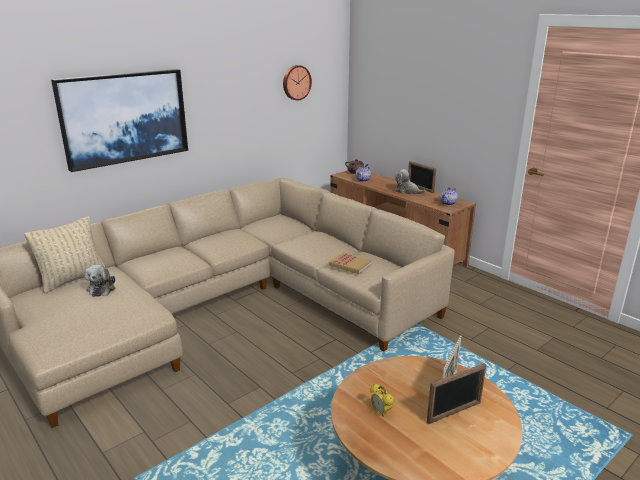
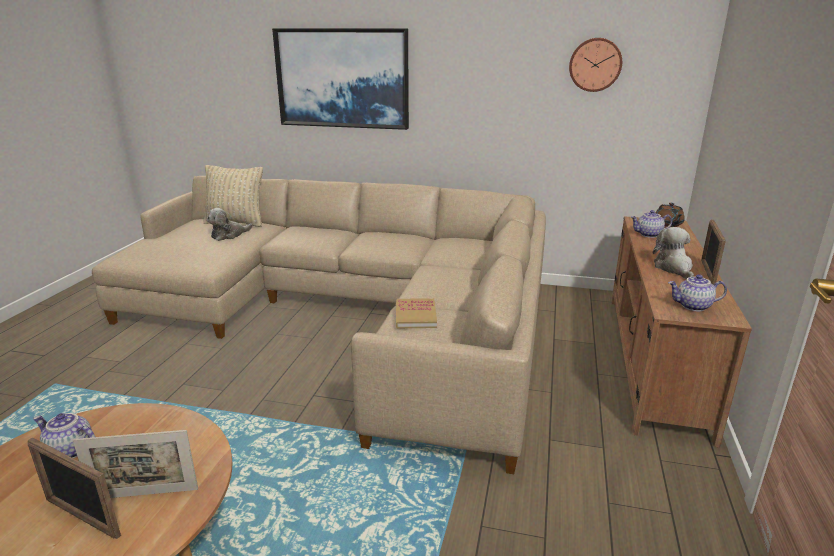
camera: 55 degrees right, 0 degrees up
(380, 412) = (69, 451): alarm clock -> teapot

